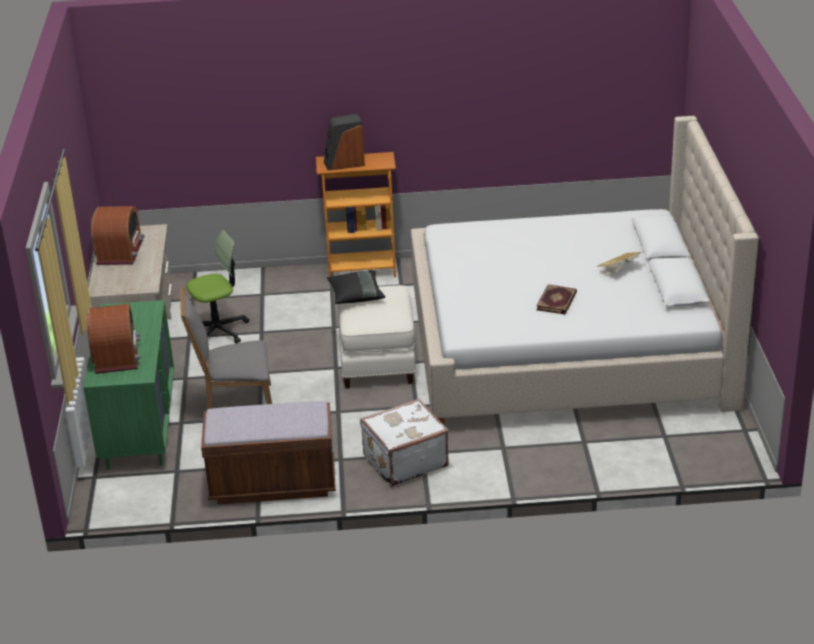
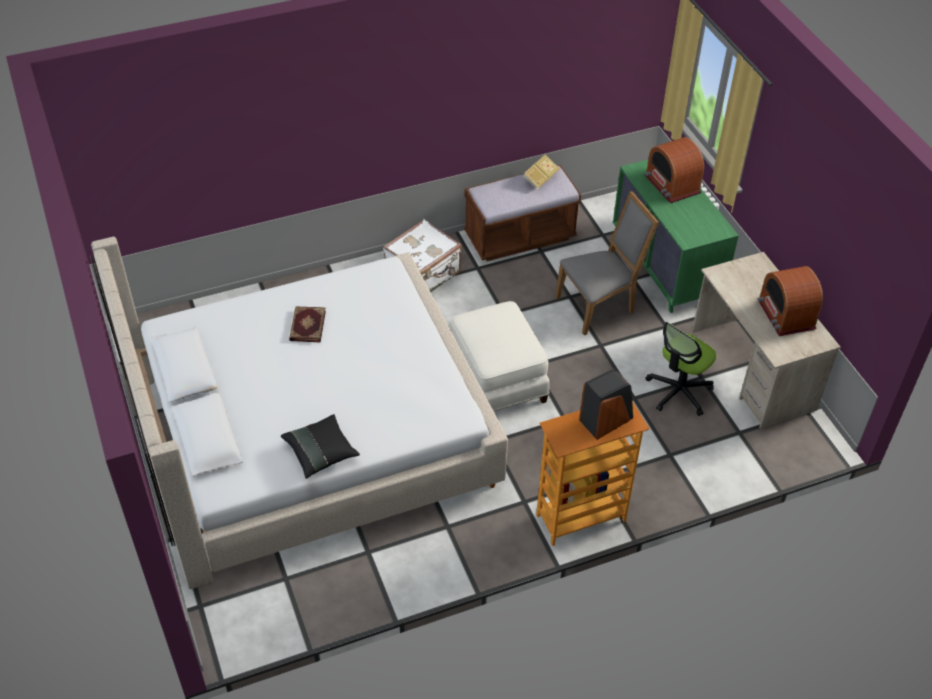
camera: 160 degrees right, 15 degrees up
(356, 296) = (524, 346): black pillow -> black pillow (321, 453)
(619, 270) = (249, 383): book -> book (540, 179)

